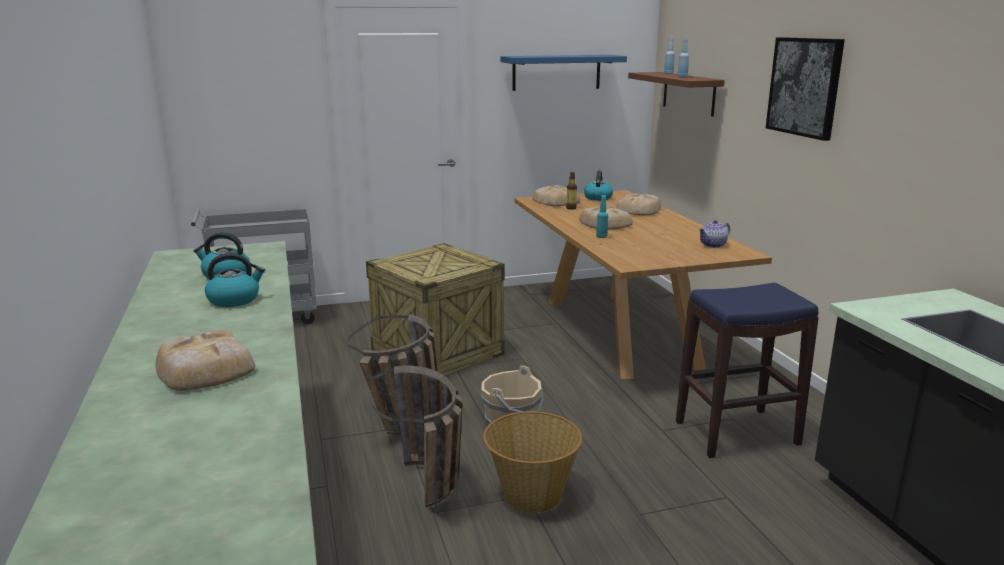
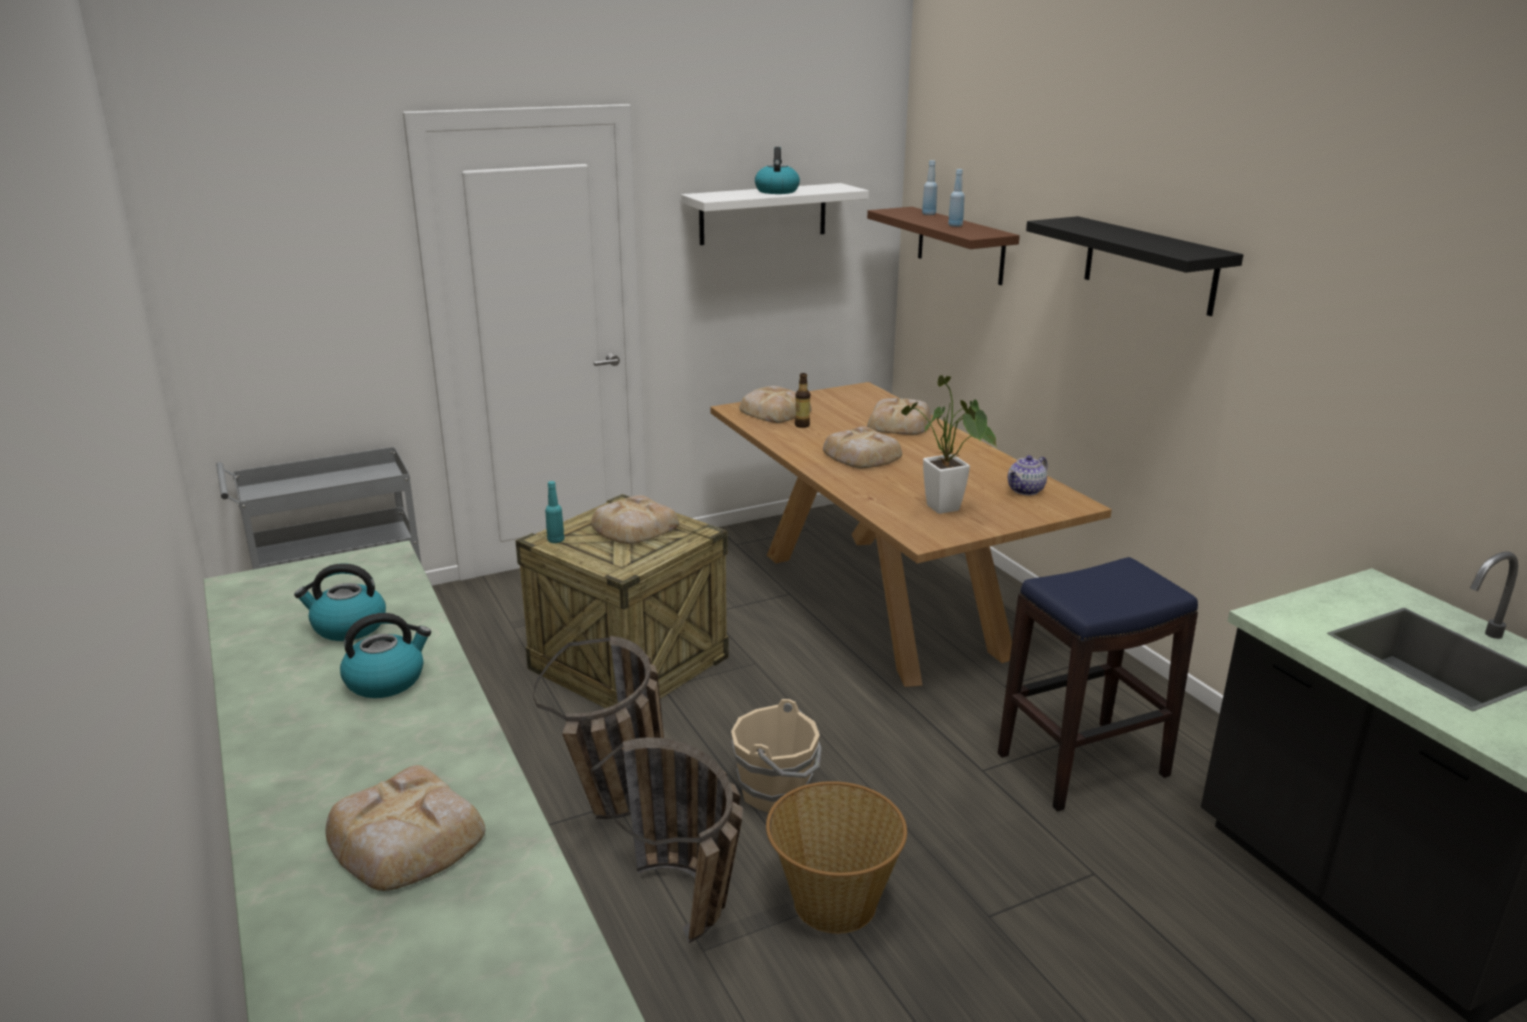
camera: 10 degrees left, 5 degrees up
(443, 259) = (633, 527): none -> bread
(556, 72) = (763, 214): blue shelf -> white shelf
(598, 198) = (833, 401): kettle -> kettle (776, 191)
(601, 237) = (866, 483): turquoise bottle -> turquoise bottle (556, 540)
(651, 252) = (946, 511): none -> potted plant
(805, 87) = (1149, 265): picture -> black shelf

